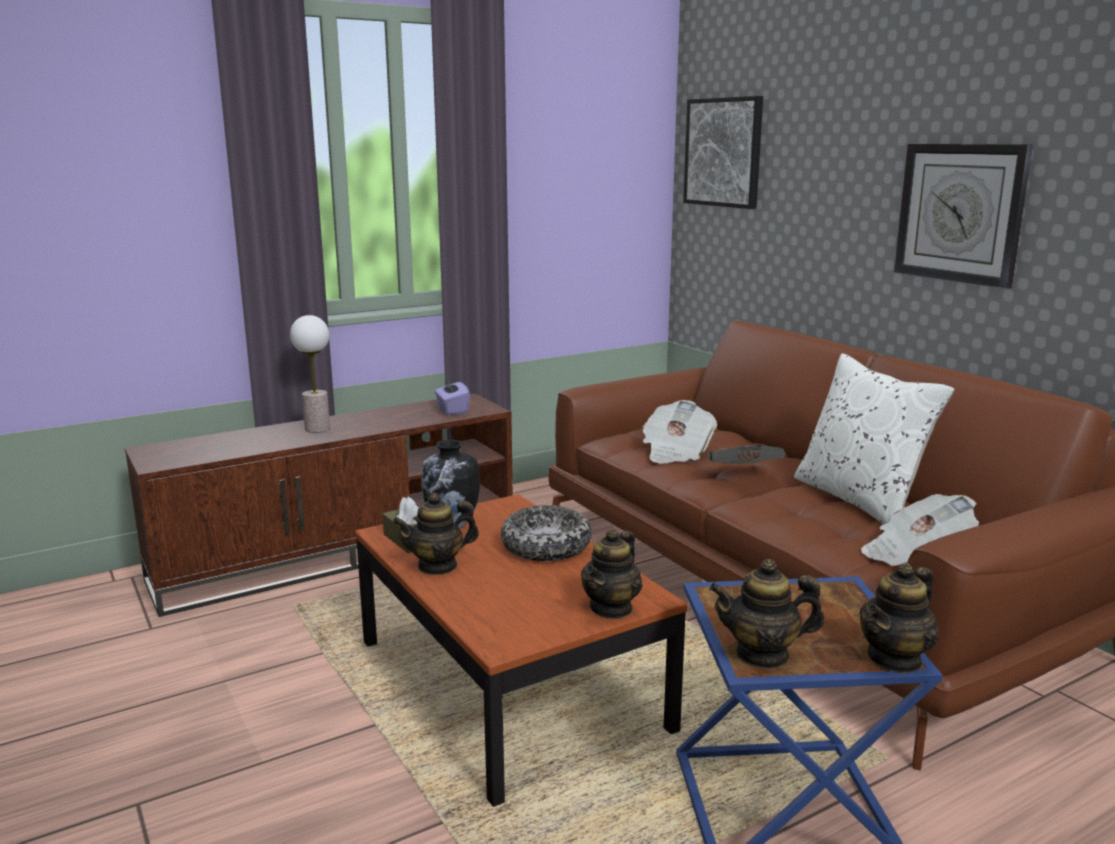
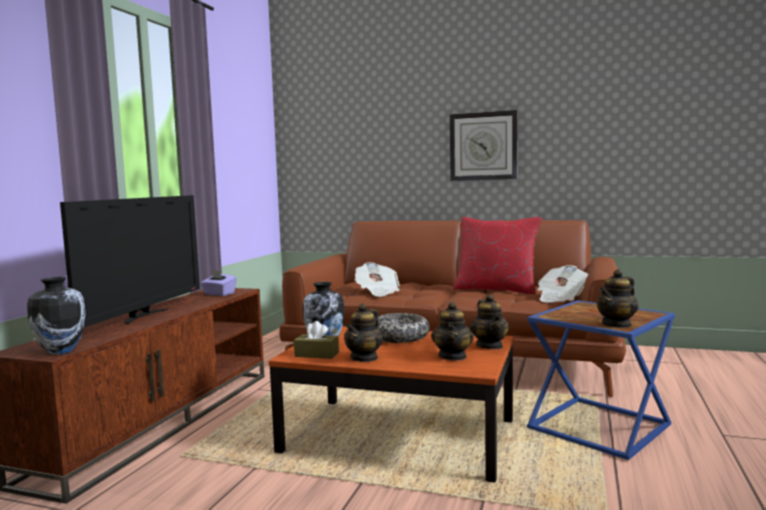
camera: 40 degrees left, 10 degrees down
(168, 462) = (61, 351): none -> vase
(317, 428) = (143, 316): table lamp -> television
(723, 152) = (318, 129): picture -> none
(744, 476) = (433, 292): newspaper -> none
(860, 500) = (496, 289): white pillow -> red pillow
(895, 659) = (653, 313): teapot -> teapot (453, 356)

